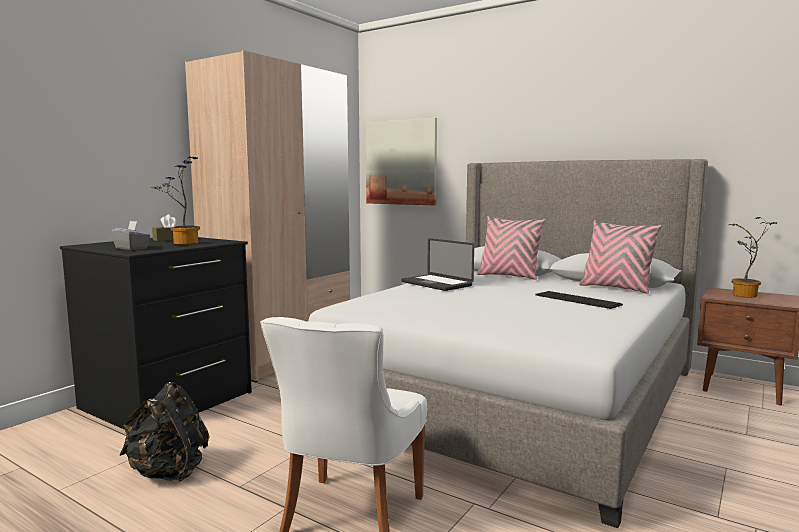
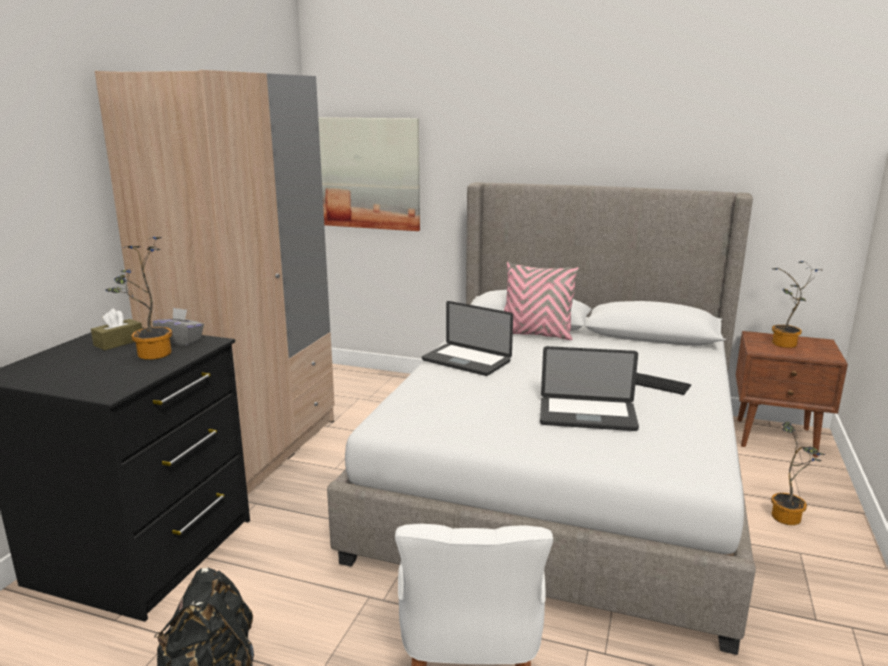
camera: 15 degrees left, 10 degrees up
(132, 248) = (92, 381): grey tissue box -> grey tissue box (181, 341)
(511, 313) = (587, 415): none -> laptop
(616, 288) = (664, 350): pink pillow -> none
(728, 442) = (789, 517): none -> potted plant

